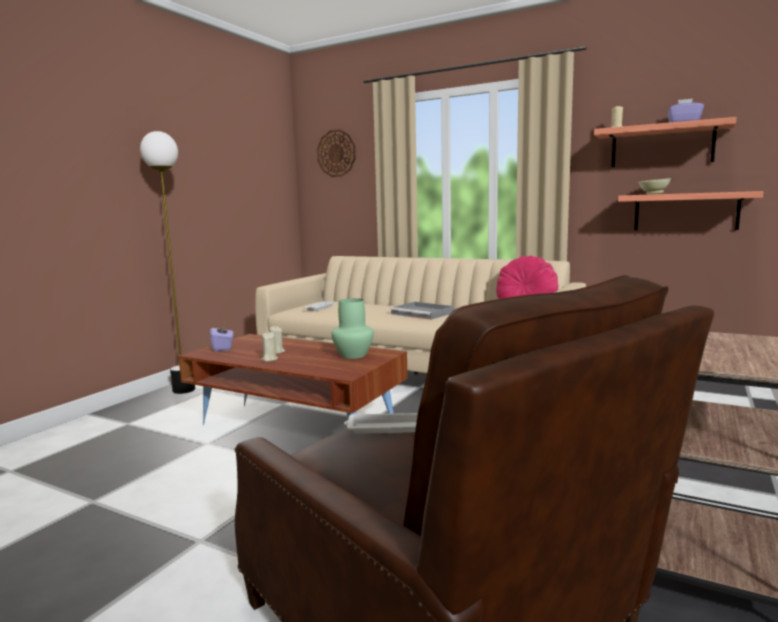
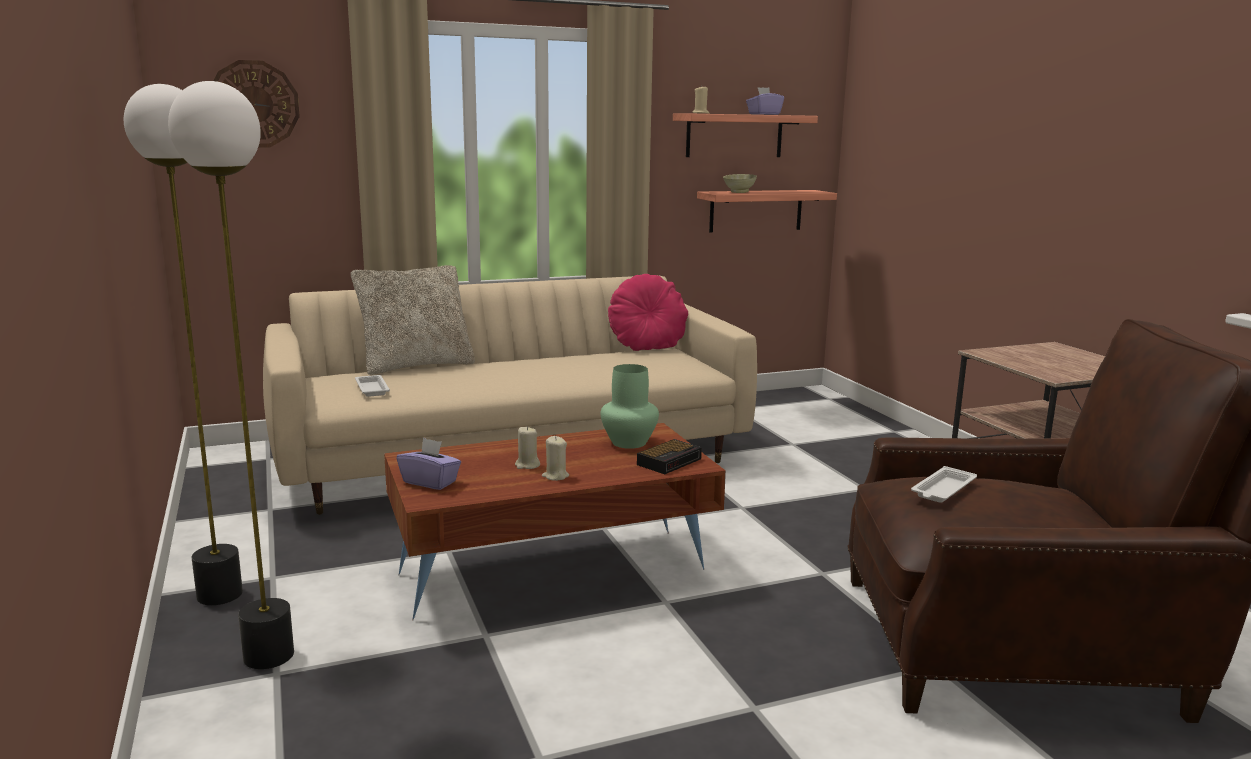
camera: 50 degrees left, 5 degrees up
(141, 416) = (268, 655): none -> floor lamp
(339, 368) = (670, 461): none -> alarm clock
(374, 302) = (416, 364): none -> beige pillow
(423, 313) = (546, 369): grey tray -> none

